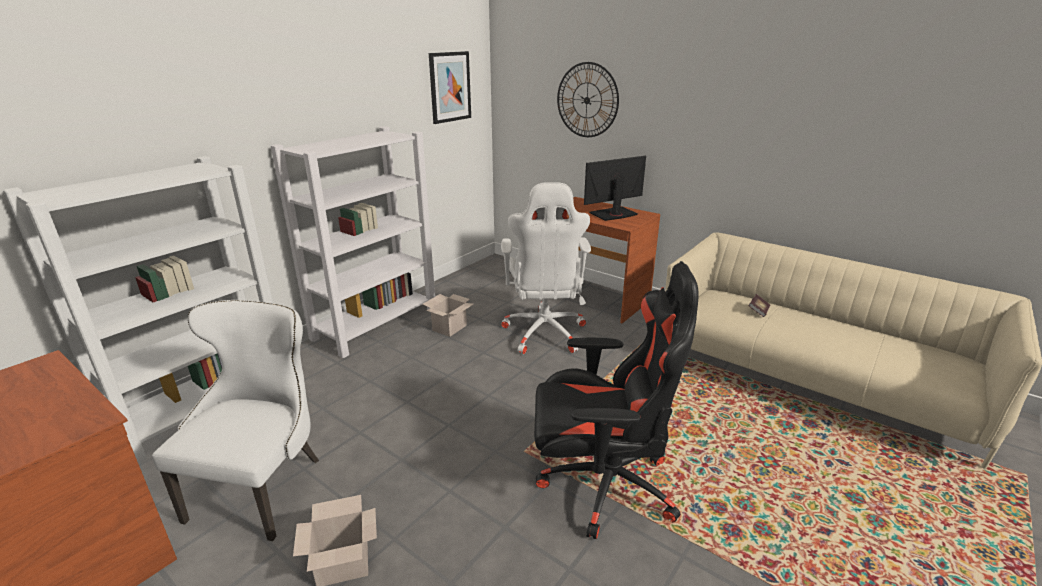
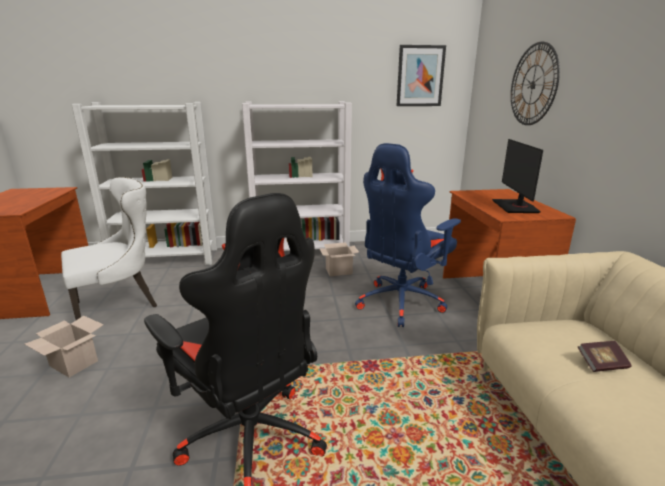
camera: 45 degrees right, 5 degrees down
(544, 329) = (404, 300): white office chair -> blue office chair
(613, 214) = (515, 206): monitor -> monitor turned 105 degrees counterclockwise

